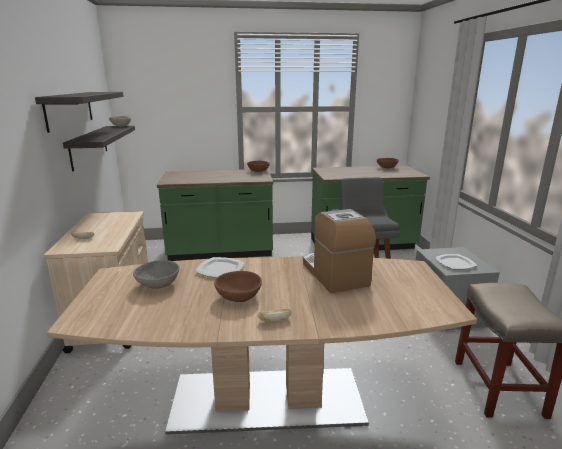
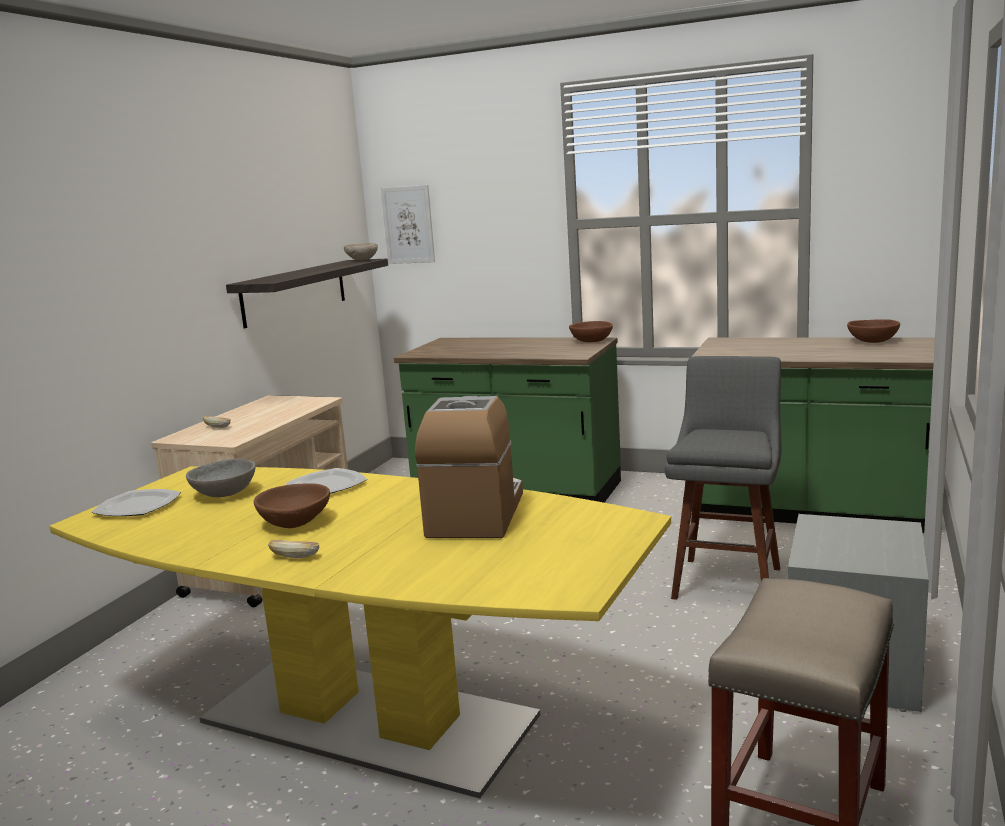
camera: 30 degrees right, 5 degrees down
(69, 109) = (251, 235): shelf -> none
(138, 105) = (408, 225): none -> picture
(268, 399) = (368, 719): brown dining table -> yellow dining table
(455, 263) = (846, 548): plate -> plate (139, 506)

